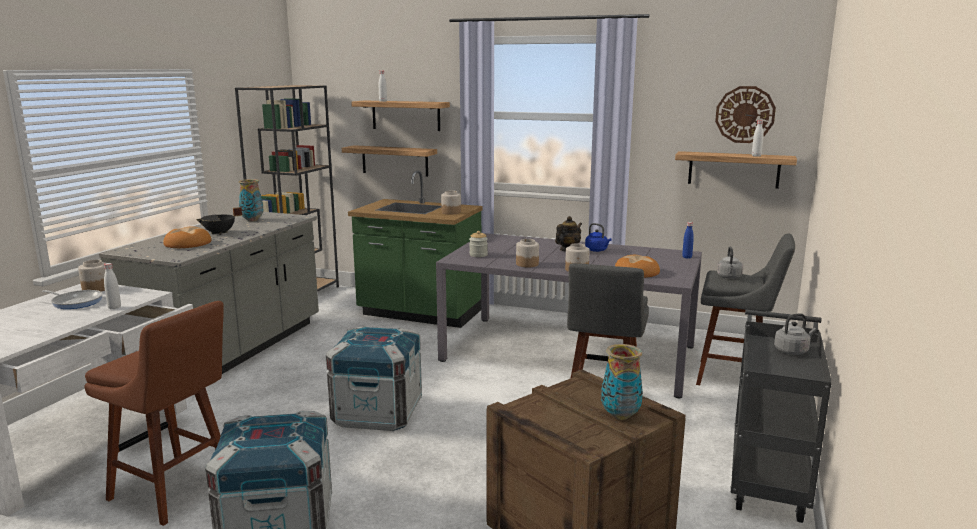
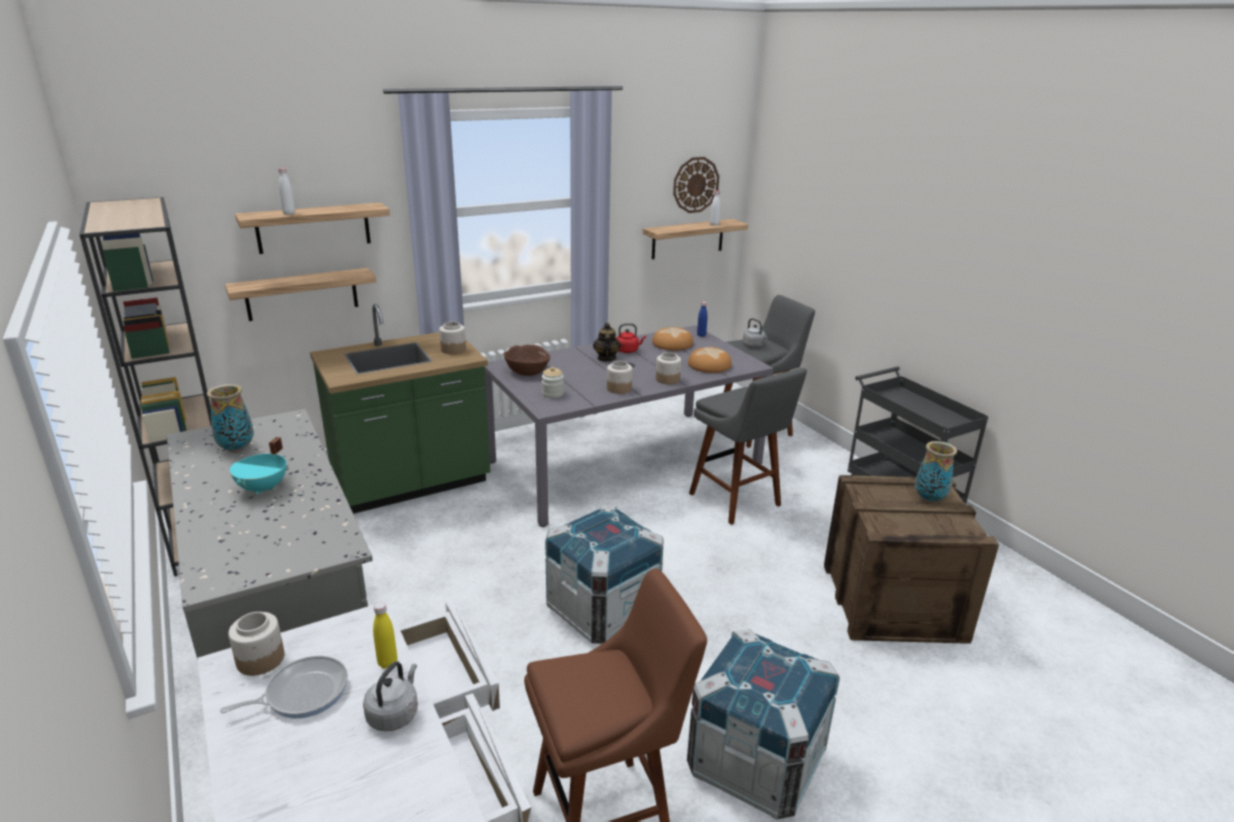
camera: 50 degrees left, 10 degrees up
(114, 307) = (387, 663): white bottle -> yellow bottle
(188, 243) = (277, 523): bread -> bread (672, 343)
(219, 233) = (264, 488): black cooking pot -> turquoise cooking pot
(497, 242) = (528, 371): none -> brown bowl
(597, 250) = (628, 350): blue kettle -> red kettle
(792, 351) = (906, 399): grey kettle -> grey kettle (394, 714)

